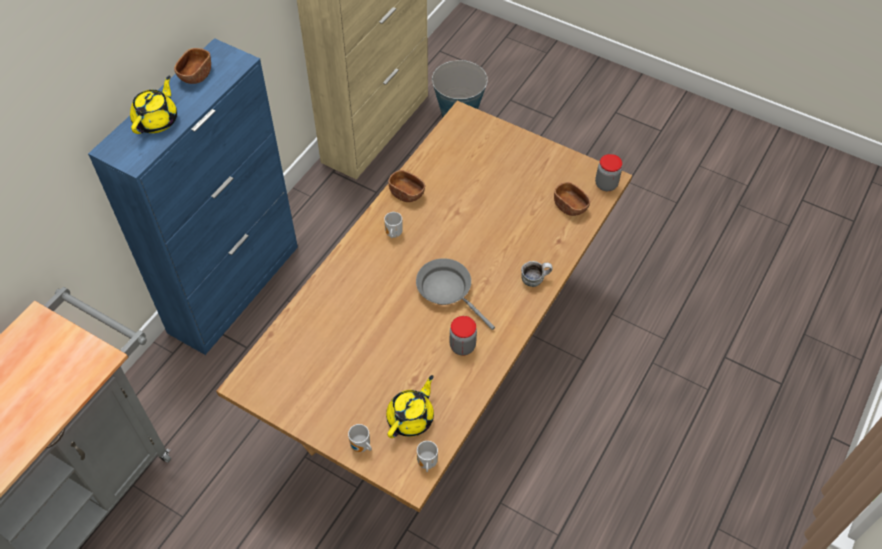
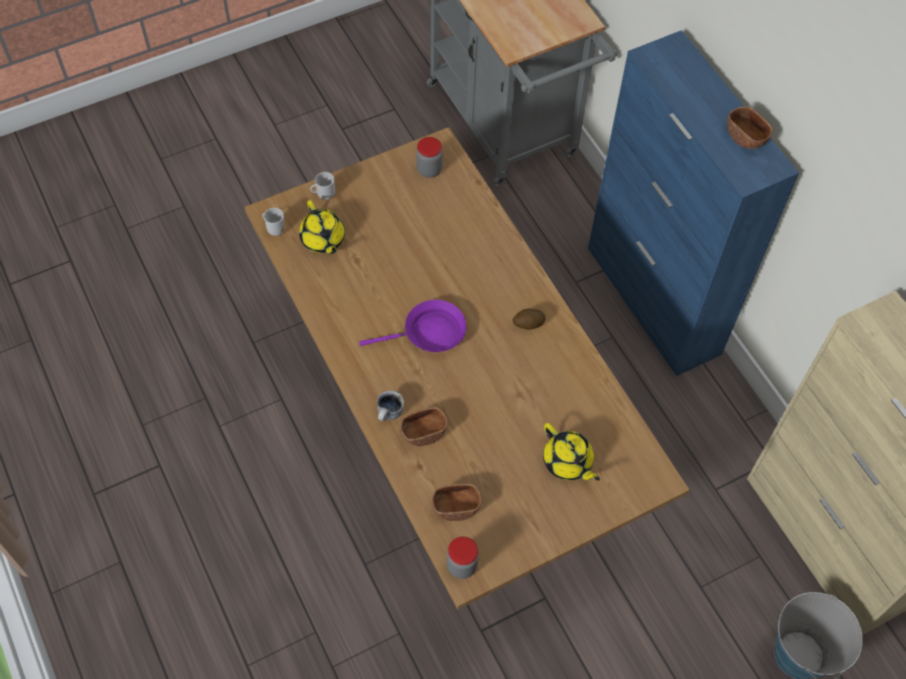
camera: 120 degrees right, 5 degrees up
(157, 120) = (695, 87): yellow teapot -> yellow teapot (568, 462)
(393, 234) = (528, 324): mug -> potato
(407, 193) = (574, 363): brown bowl -> brown bowl (423, 432)
(448, 290) = (429, 334): grey frying pan -> purple frying pan
(462, 346) = (361, 312): jar -> jar (429, 169)

